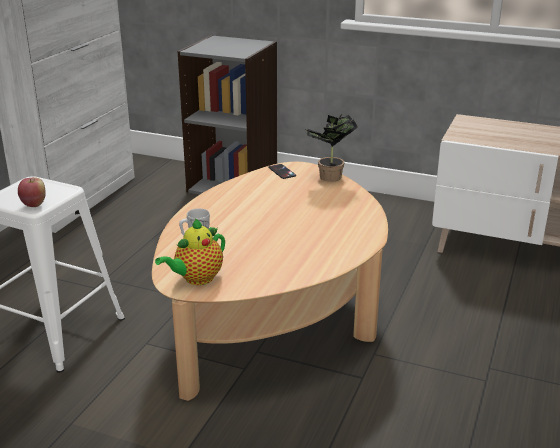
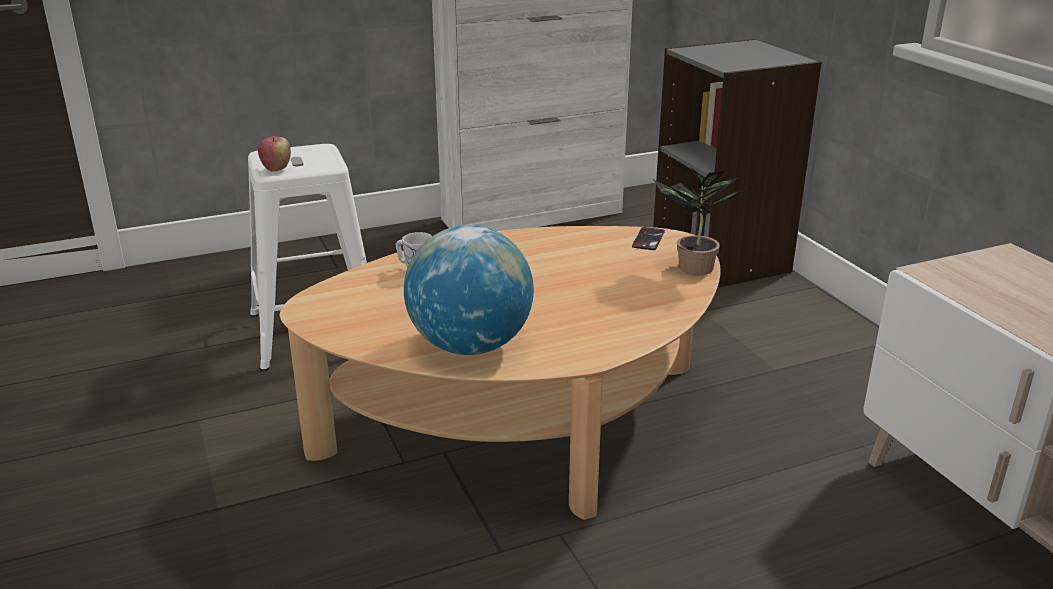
camera: 45 degrees right, 0 degrees up
(196, 279) = (332, 310): teapot -> none
(308, 260) = (470, 345): none -> globe

